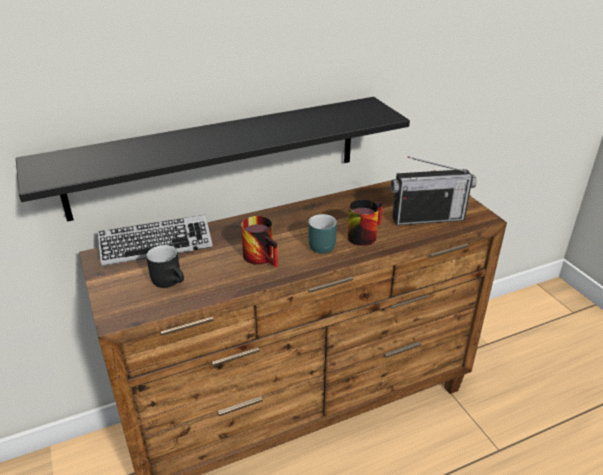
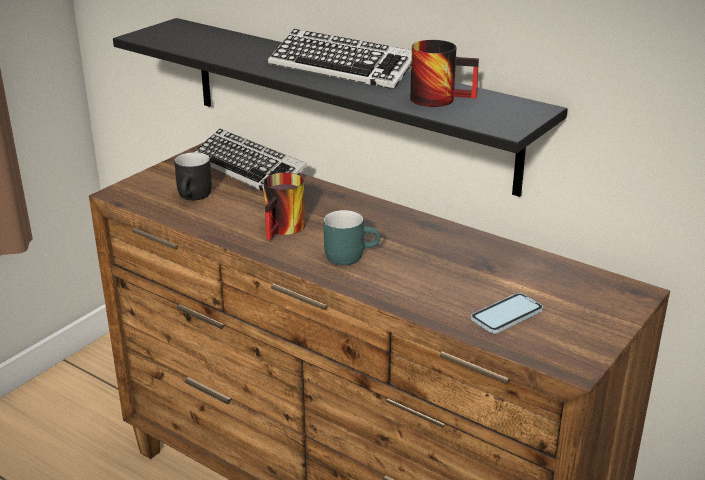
camera: 60 degrees right, 5 degrees down
(236, 130) = (342, 68): none -> keyboard
(363, 234) = (404, 276): mug -> mug (440, 98)
(427, 218) = (506, 315): radio -> phone

